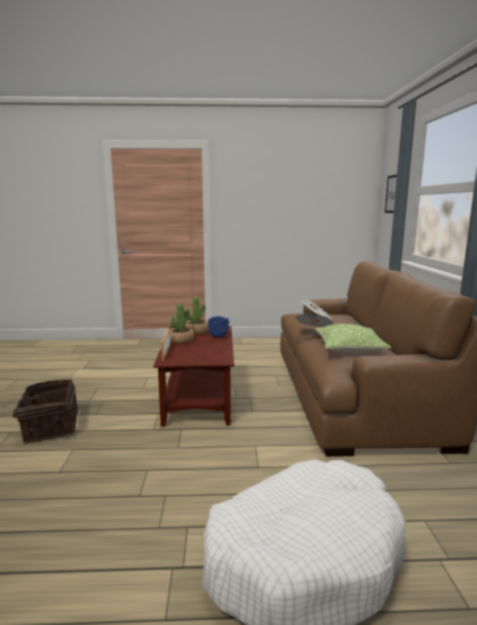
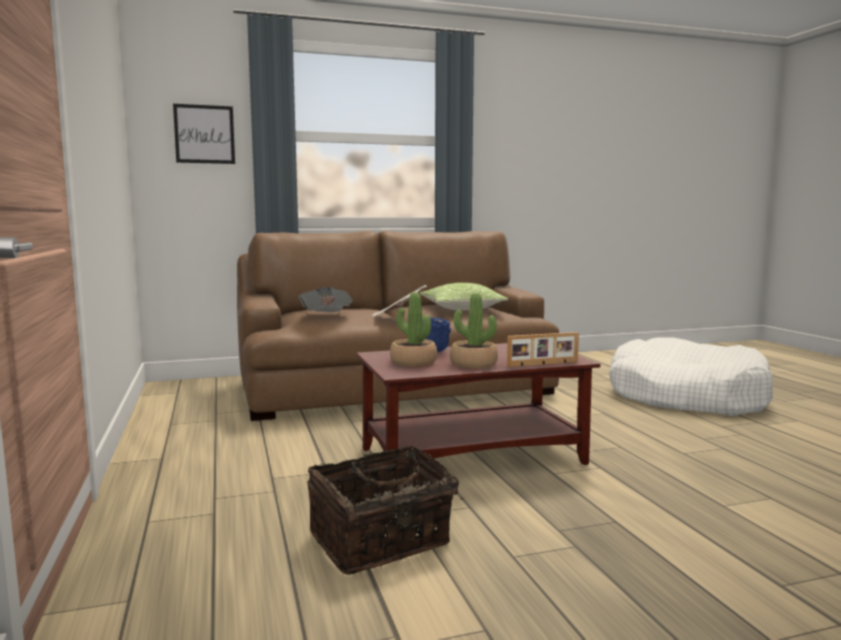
camera: 105 degrees left, 5 degrees down
(49, 426) = (708, 550): basket -> basket (382, 541)

